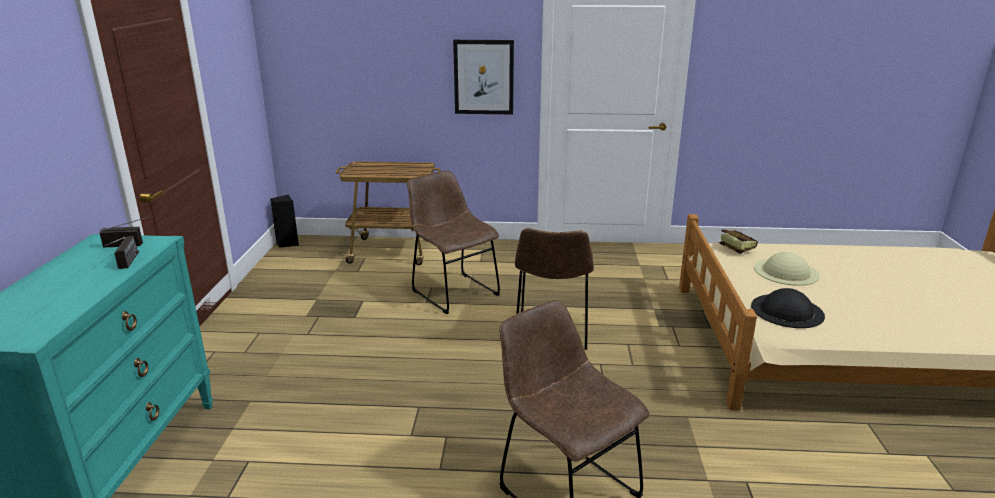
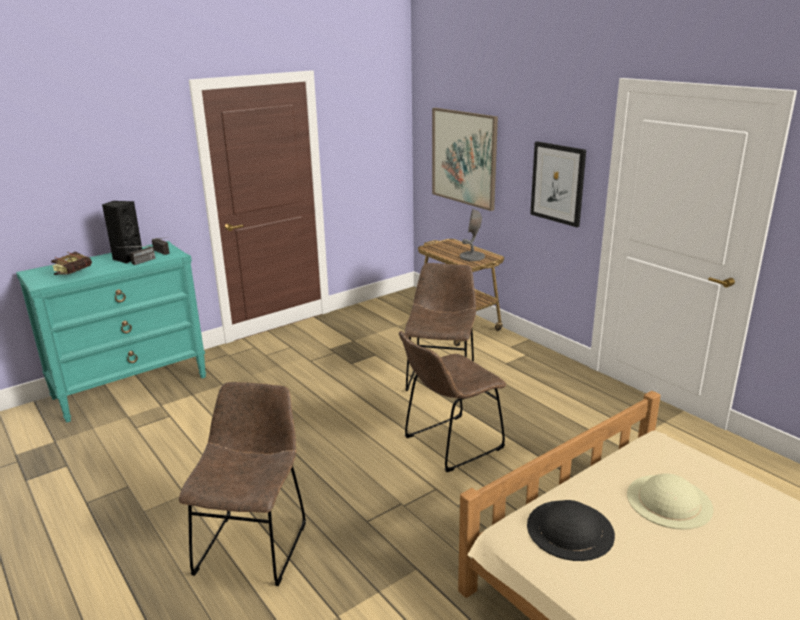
camera: 50 degrees right, 0 degrees up
(287, 243) = (404, 294): black speaker -> black speaker (127, 258)
(351, 70) = (464, 157): none -> picture
(406, 170) = (472, 257): none -> grey table lamp
(734, 248) = (670, 451): book -> book (77, 273)

